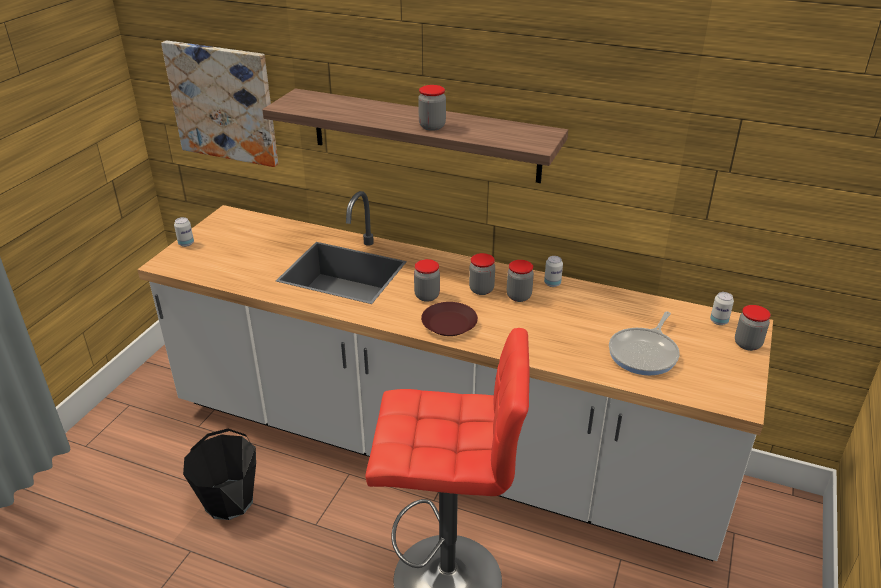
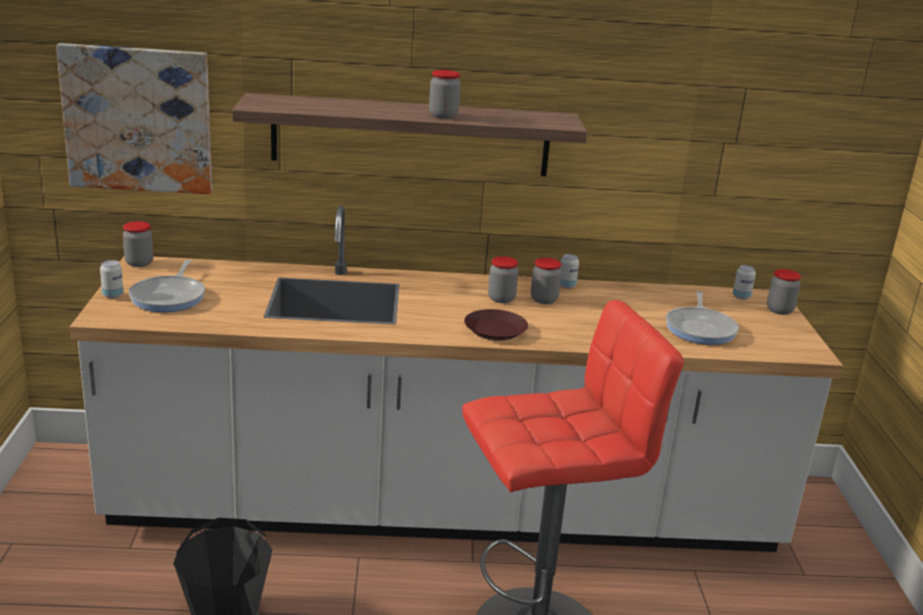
camera: 25 degrees left, 10 degrees down
(223, 250) = (170, 297): none -> frying pan
(427, 296) = (450, 310): jar -> jar (139, 263)

